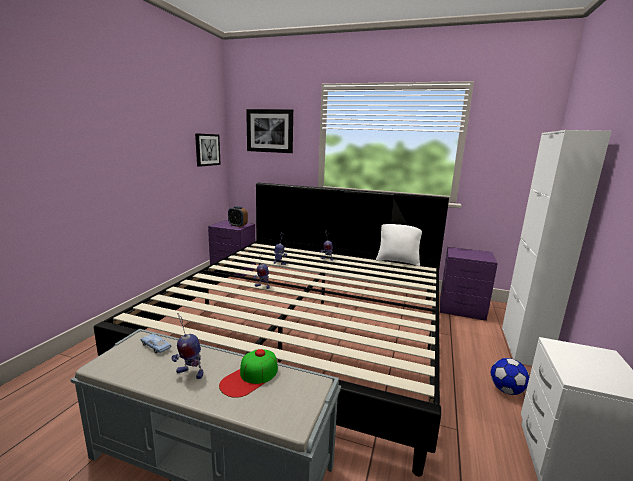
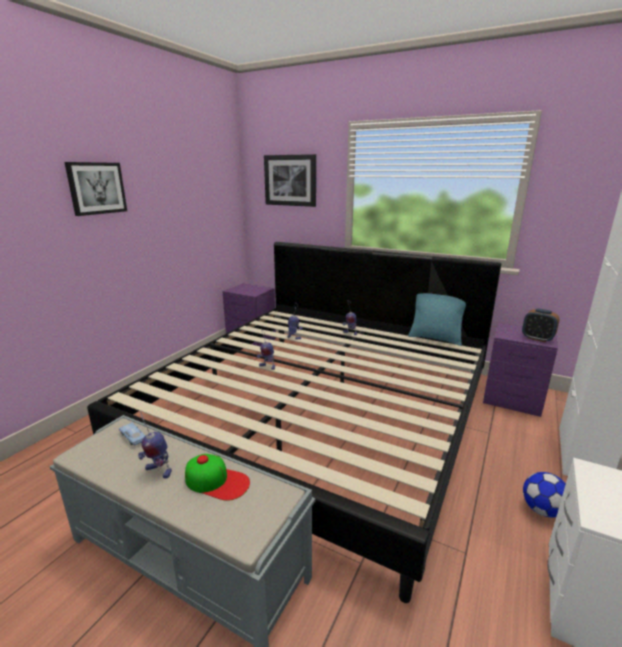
camera: 10 degrees right, 5 degrees up
(207, 149) = (220, 205): picture -> picture (96, 188)
(238, 225) = (254, 290): alarm clock -> alarm clock (537, 338)
(250, 377) = (217, 481): cap -> cap turned 120 degrees counterclockwise
(398, 261) = (435, 338): white pillow -> turquoise pillow

